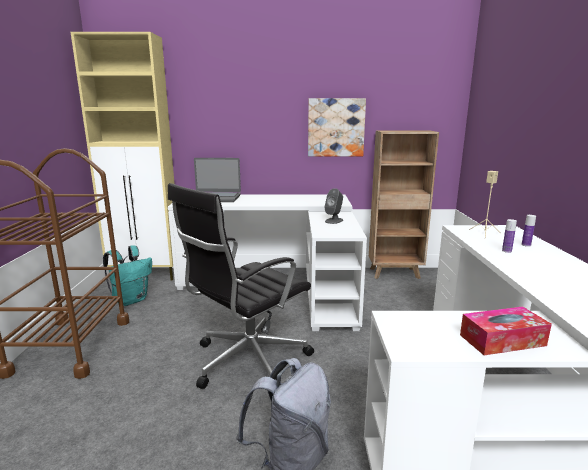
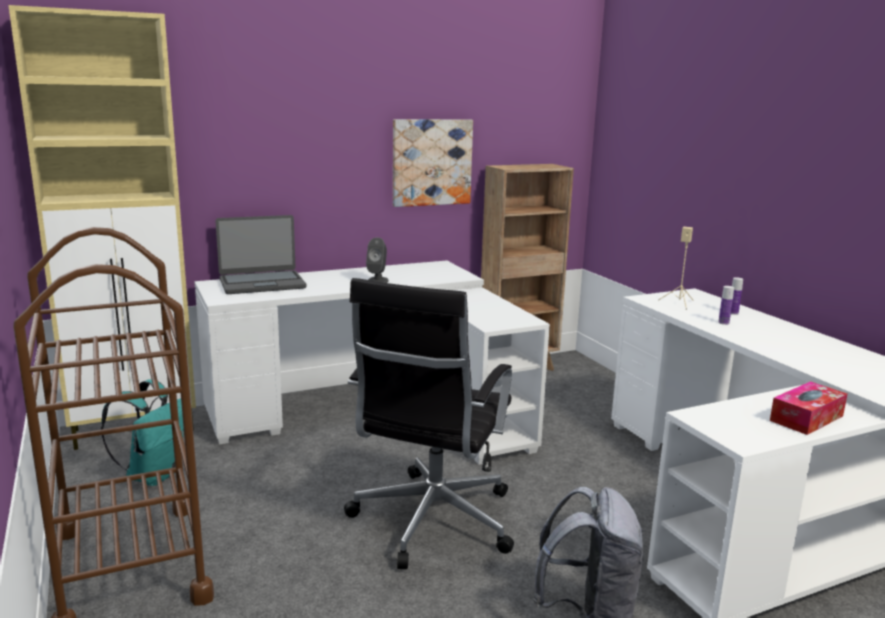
camera: 25 degrees left, 0 degrees up
(334, 221) = (478, 304): grey speaker -> grey speaker (377, 281)

